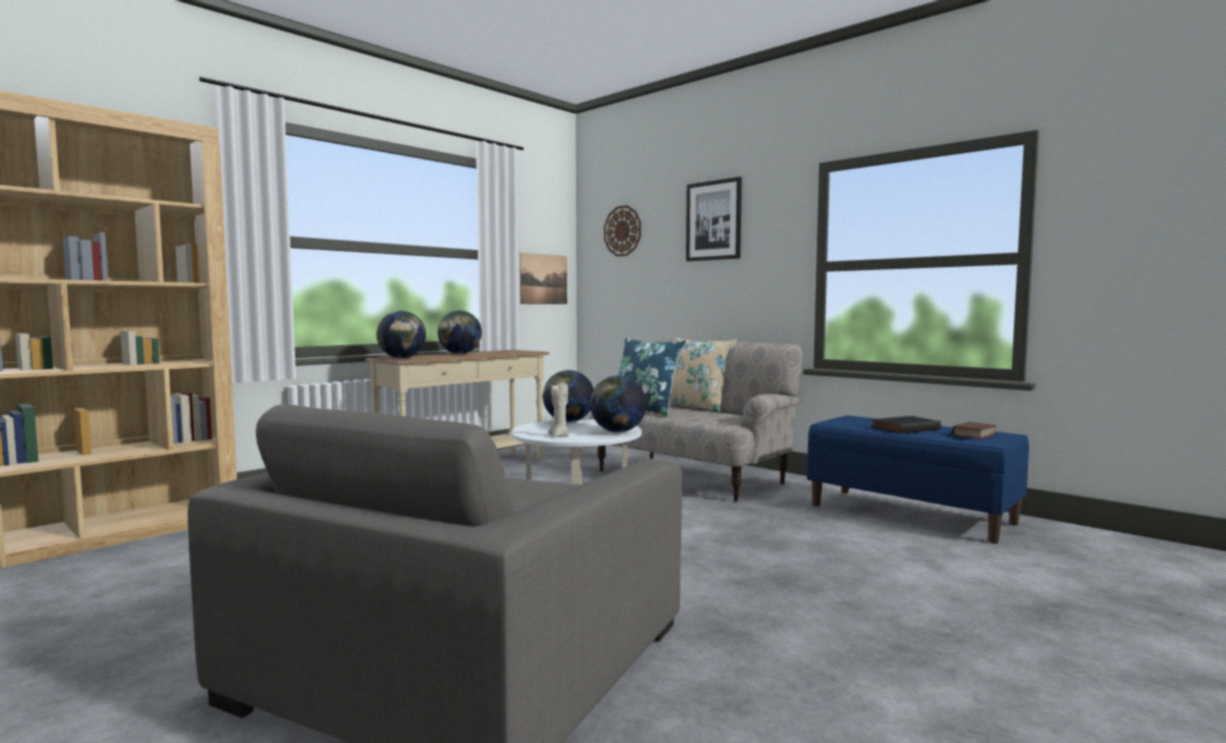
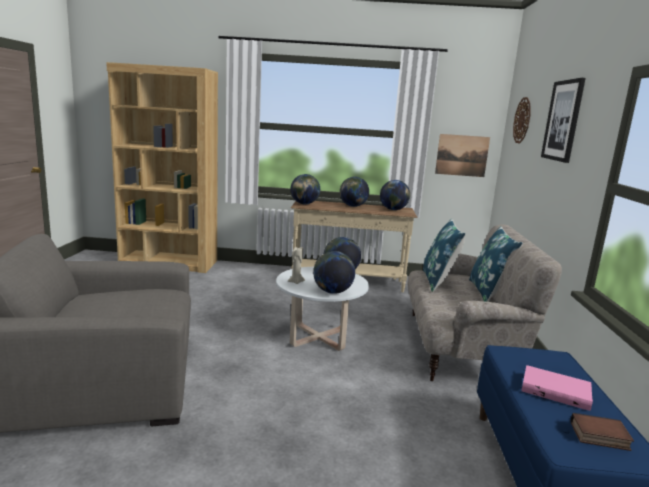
camera: 50 degrees right, 10 degrees up
(508, 351) = (393, 210): none -> globe
(695, 407) = (488, 292): beige pillow -> blue pillow
(904, 428) = (556, 390): black book -> pink book

